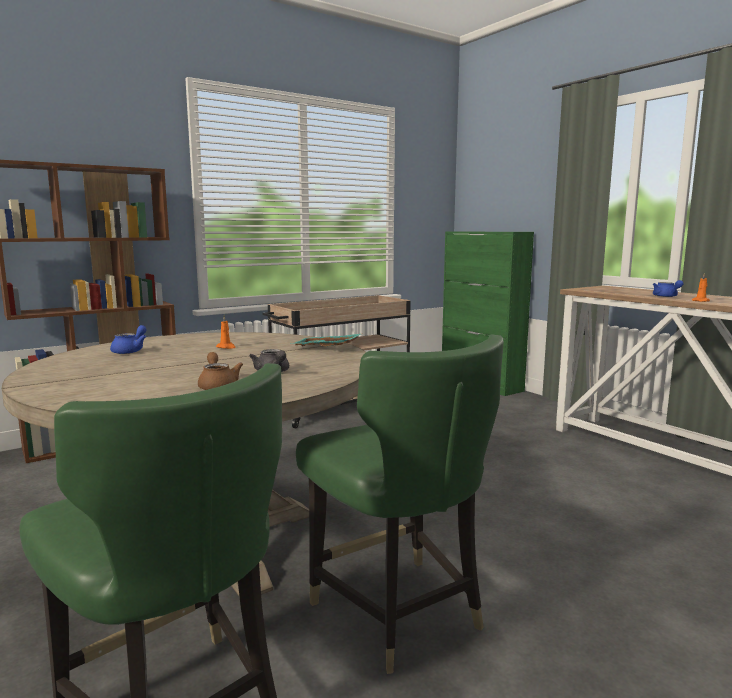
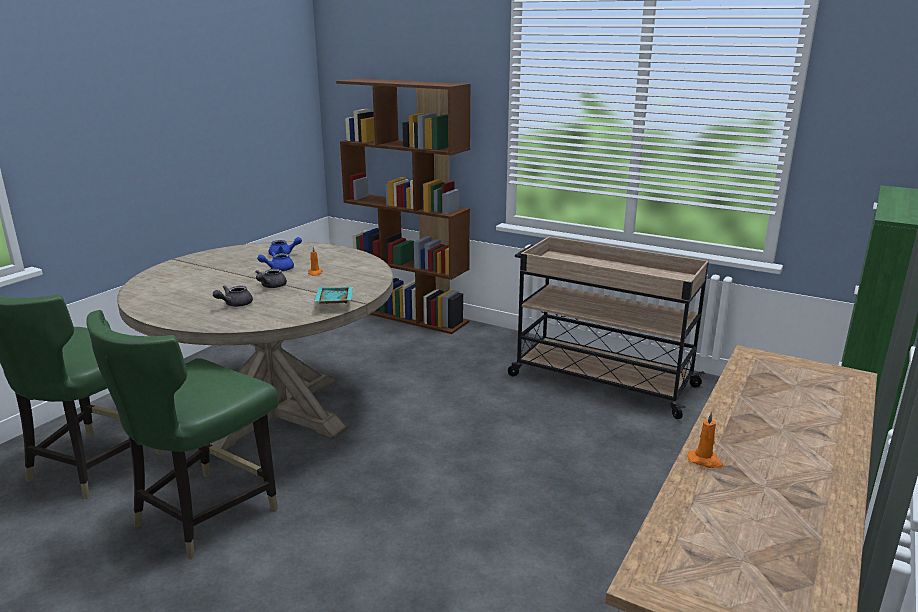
camera: 65 degrees right, 10 degrees up
(218, 386) = (189, 299): brown teapot -> none
(238, 360) = (271, 286): none -> grey teapot
(666, 296) = (742, 430): blue teapot -> blue teapot (278, 269)

